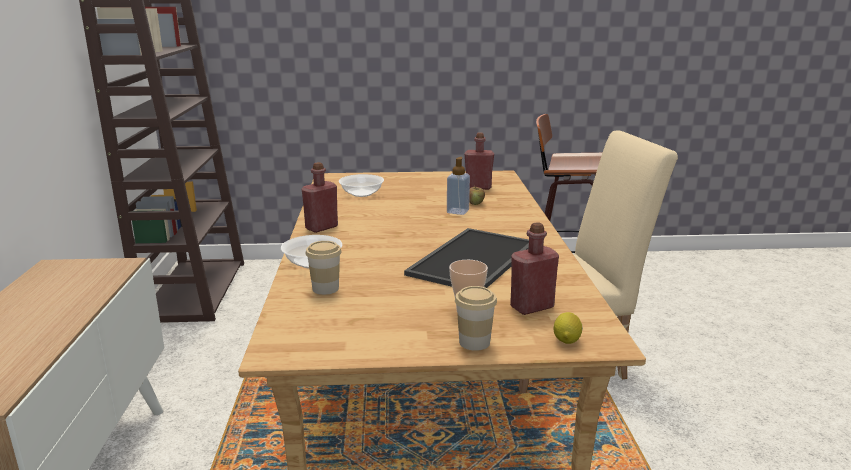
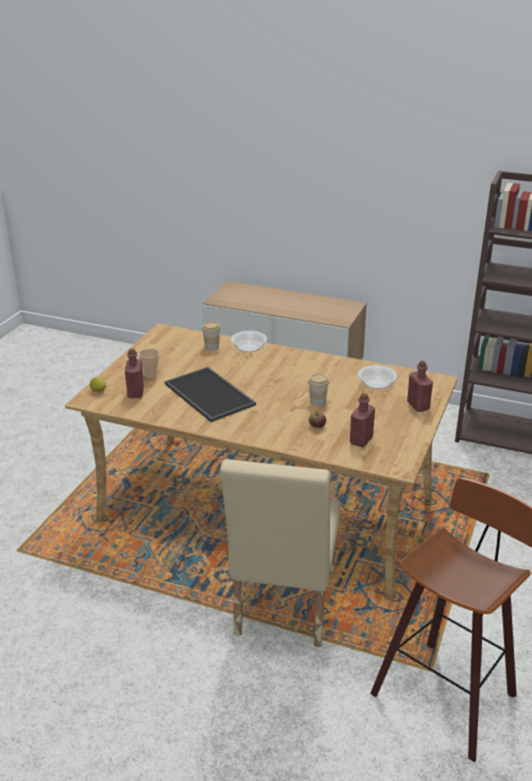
camera: 115 degrees right, 10 degrees up
(321, 227) = (307, 358): red bottle -> red bottle (418, 406)
(457, 211) = (302, 413): soap dispenser -> none
(474, 342) = (122, 369): cup -> cup (317, 402)

